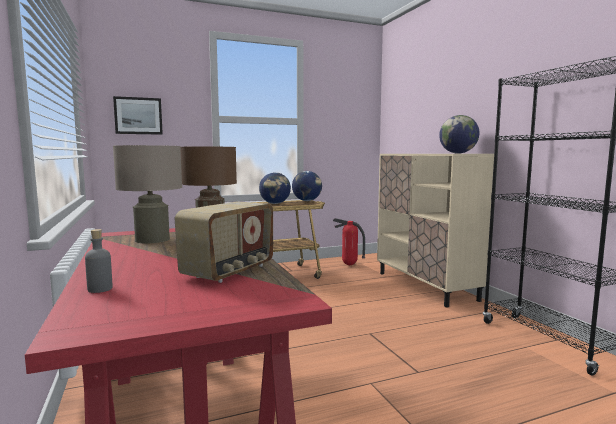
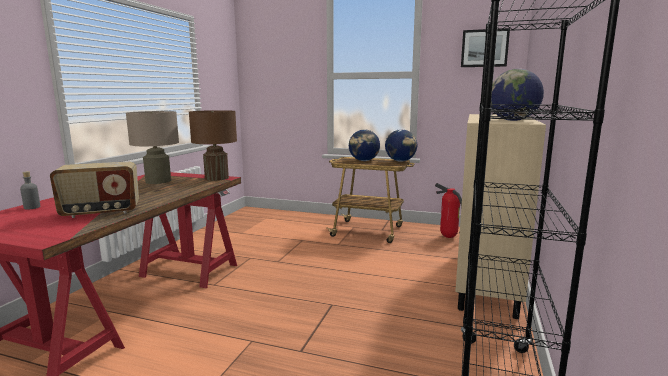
camera: 40 degrees right, 5 degrees up
(138, 116) = (270, 76): picture -> picture (484, 48)

